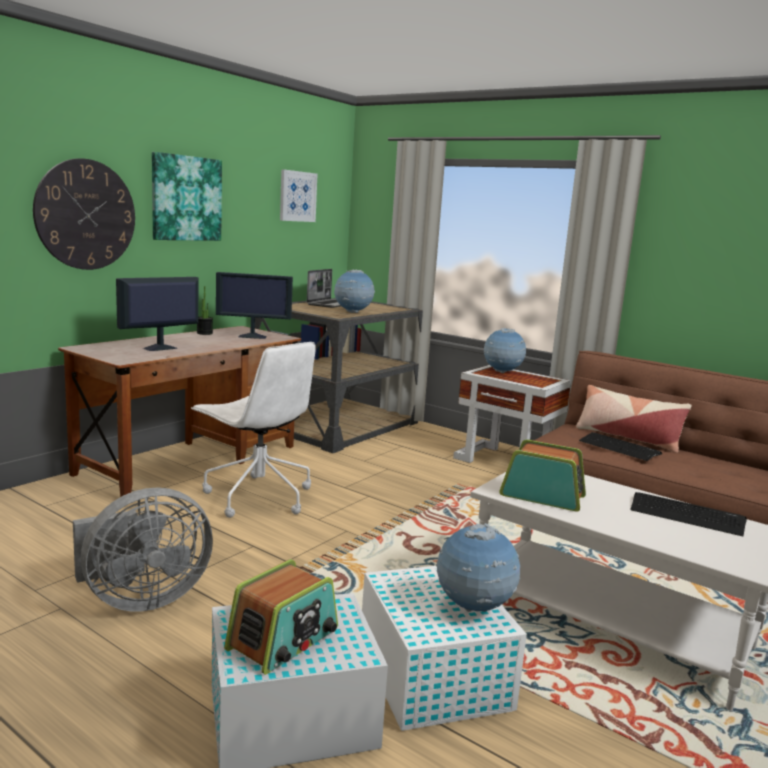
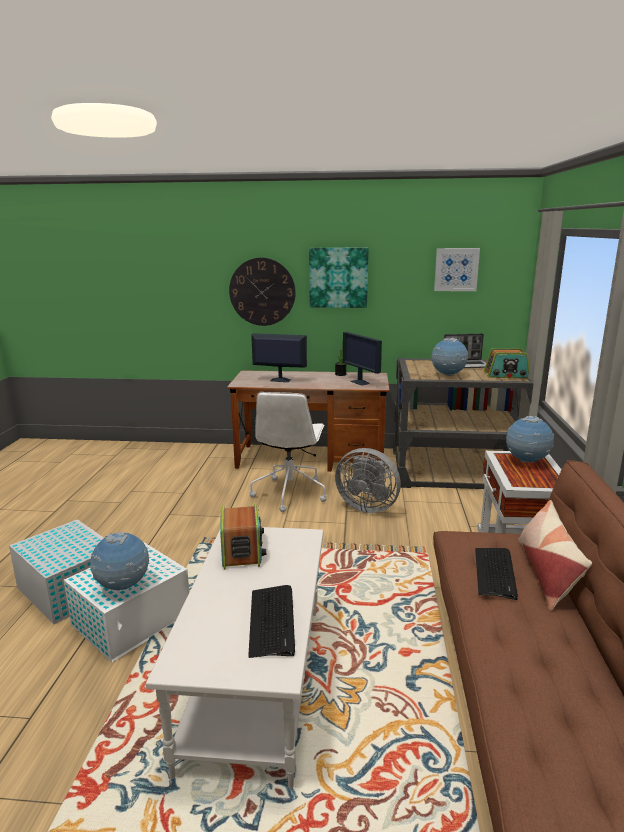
camera: 60 degrees right, 5 degrees up
(141, 599) = (143, 514): grey fan -> grey fan (367, 506)
(284, 640) = (55, 545): radio -> radio (506, 375)

